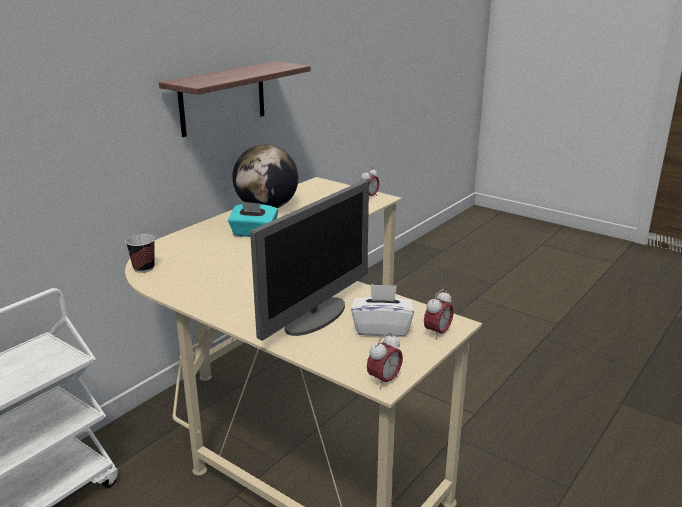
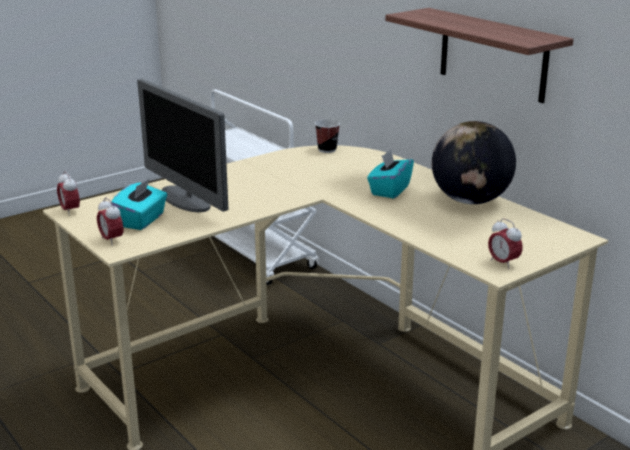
camera: 105 degrees right, 0 degrees up
(382, 329) = (141, 220): white tissue box -> turquoise tissue box

